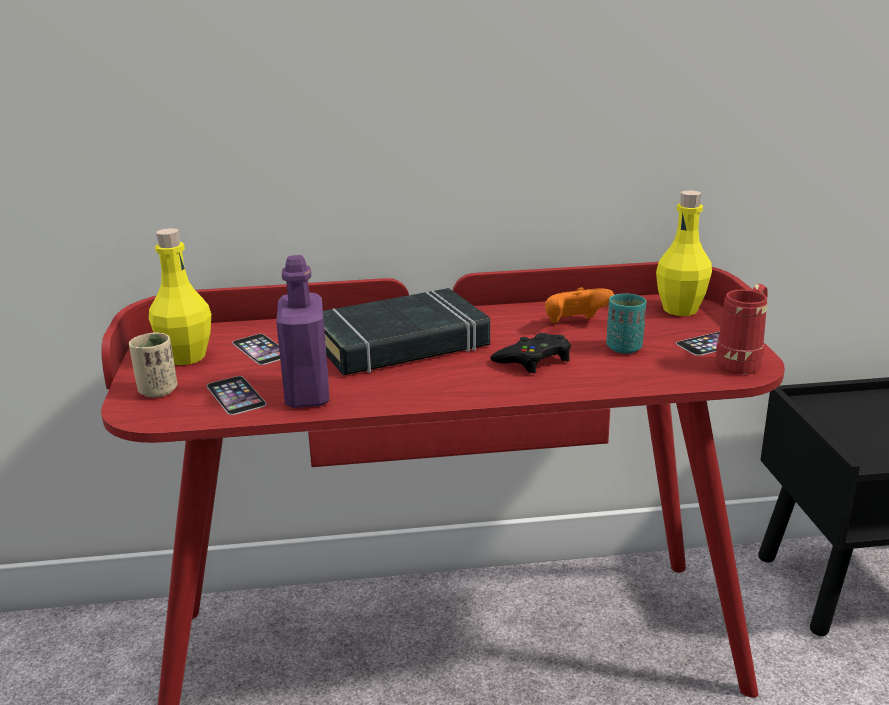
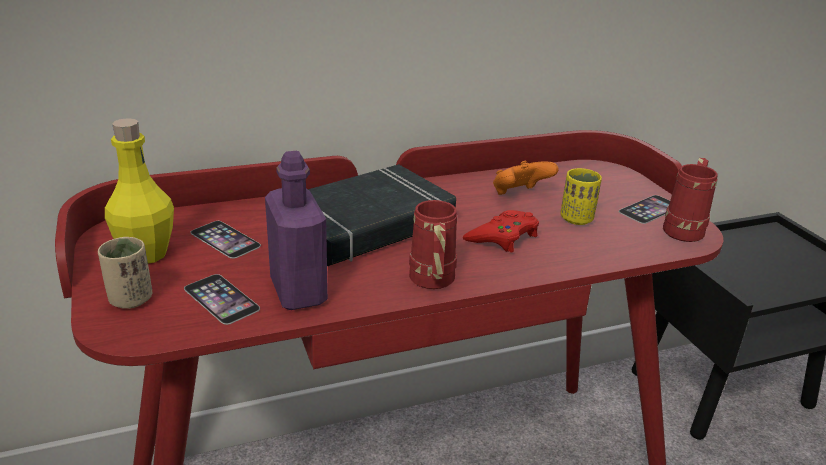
camera: 15 degrees left, 5 degrees up
(438, 395) = (432, 283): none -> red mug
(534, 360) = (503, 237): black game controller -> red game controller
(624, 348) = (576, 219): turquoise cup -> yellow cup
(680, 310) = (602, 175): yellow bottle -> none

